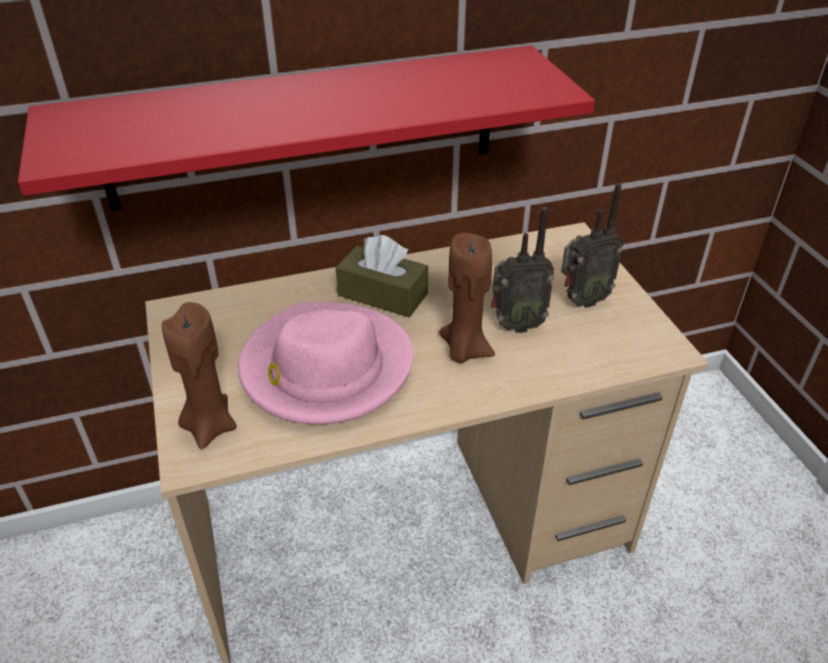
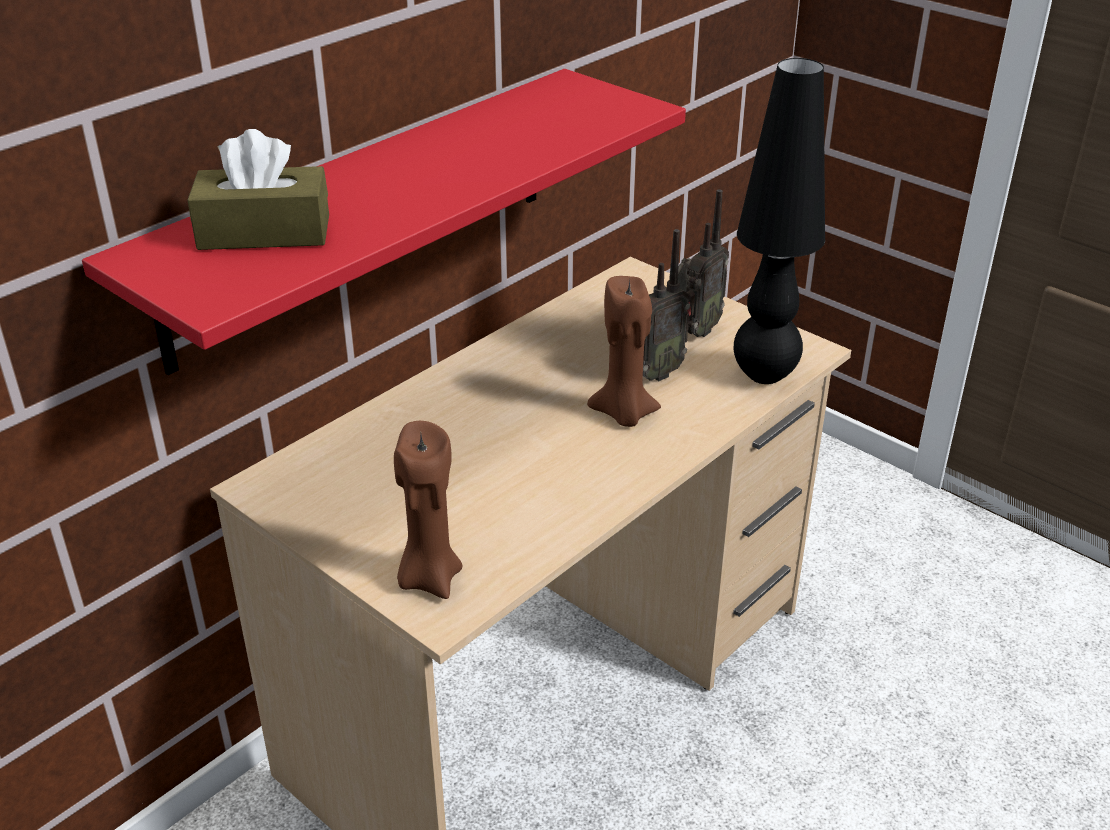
camera: 30 degrees left, 5 degrees down
(325, 368) = (498, 480): pink hat -> none
(382, 294) = (488, 390): brown tissue box -> brown tissue box (264, 232)
(608, 358) = (764, 375): none -> black table lamp

